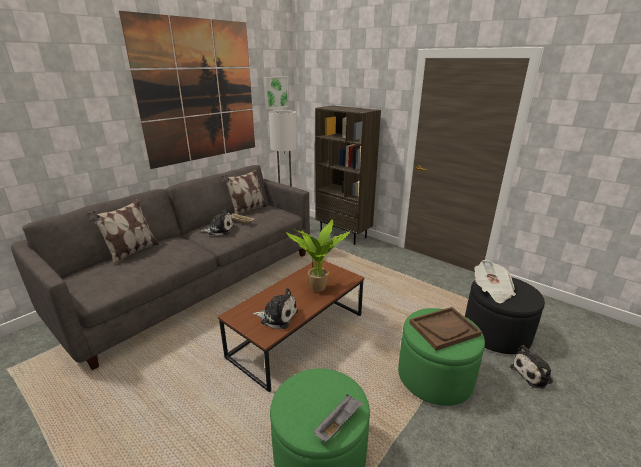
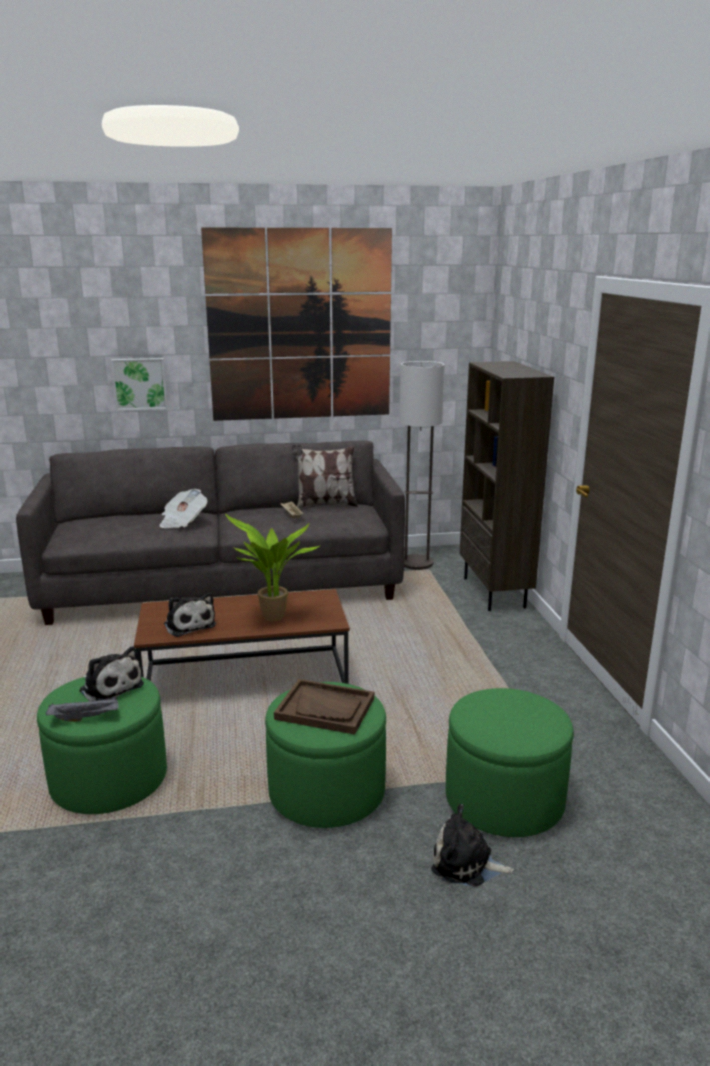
camera: 40 degrees right, 5 degrees down
(131, 253) = (141, 515): pillow -> none
(219, 230) = (254, 517): plush toy -> plush toy (110, 687)
(275, 92) = (441, 332): picture -> picture (140, 383)
(492, 290) = (483, 707): newspaper -> newspaper (182, 522)
(496, 333) = (504, 799): black ottoman -> green ottoman

